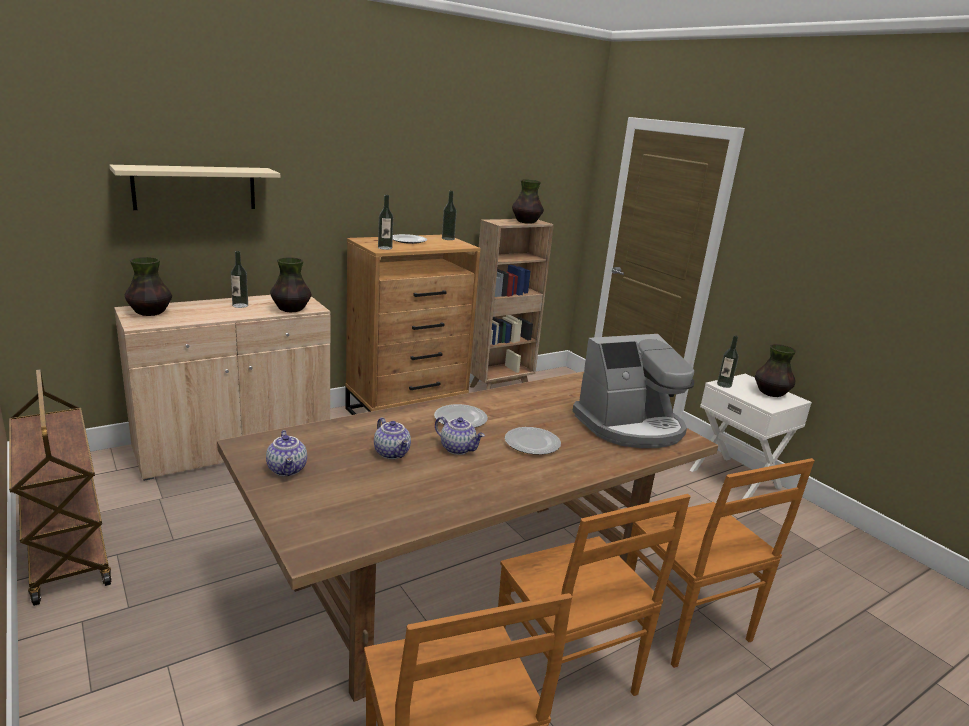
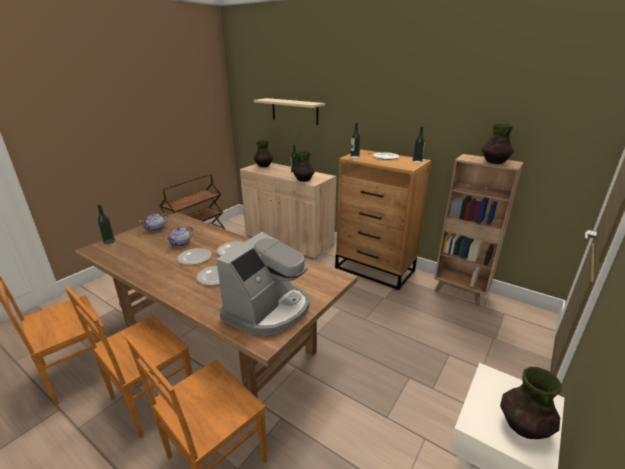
camera: 70 degrees right, 5 degrees up
(458, 449) = (195, 257): teapot -> plate
(630, 426) = (268, 310): coffee machine -> coffee machine turned 105 degrees counterclockwise
(724, 385) = (492, 378): bottle -> bottle (109, 241)

